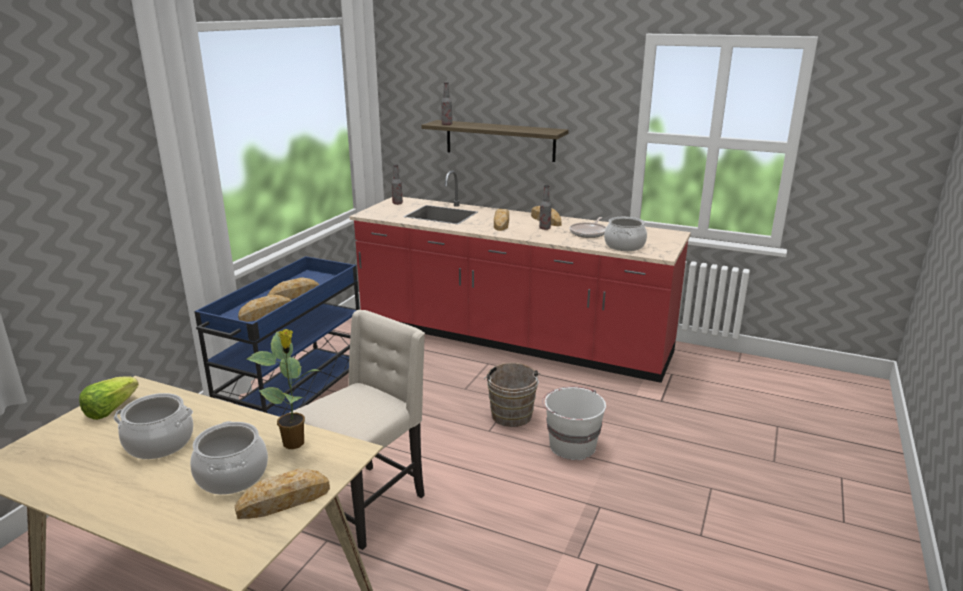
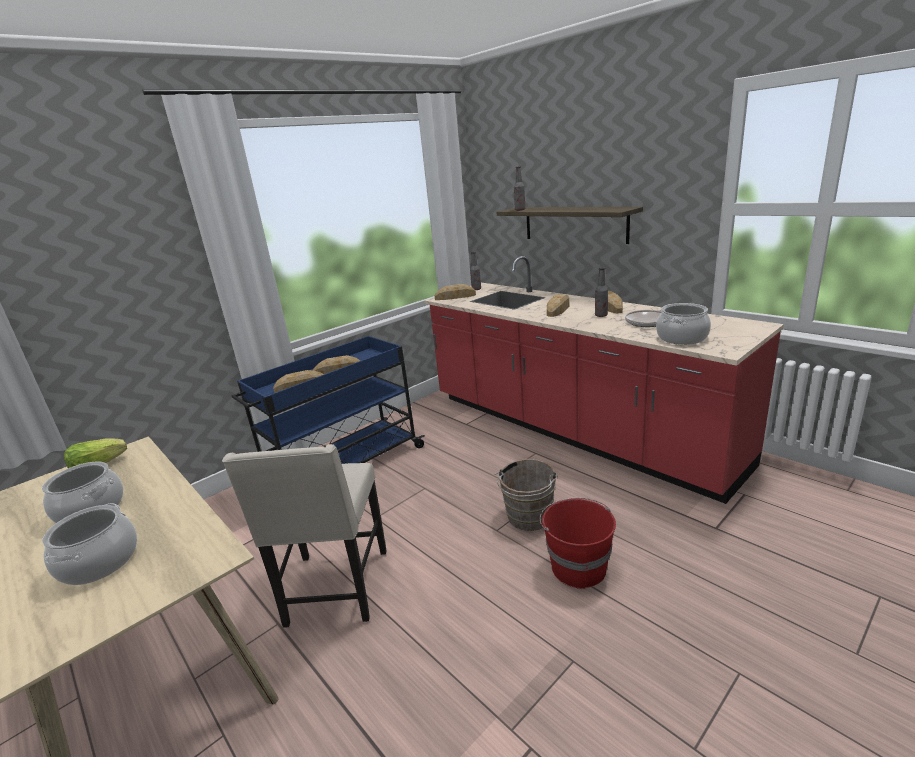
camera: 25 degrees right, 0 degrees up
(284, 500) = (105, 607): bread -> bread (455, 297)
(295, 443) = (183, 534): potted plant -> none
(366, 503) = (336, 589): beige chair -> beige chair turned 120 degrees clockwise
(571, 445) = (577, 566): white bucket -> red bucket

